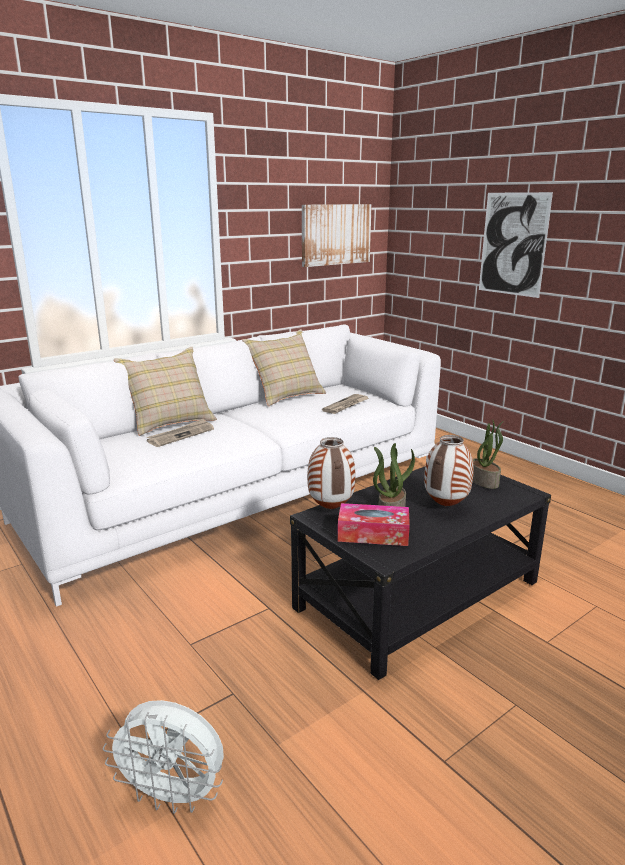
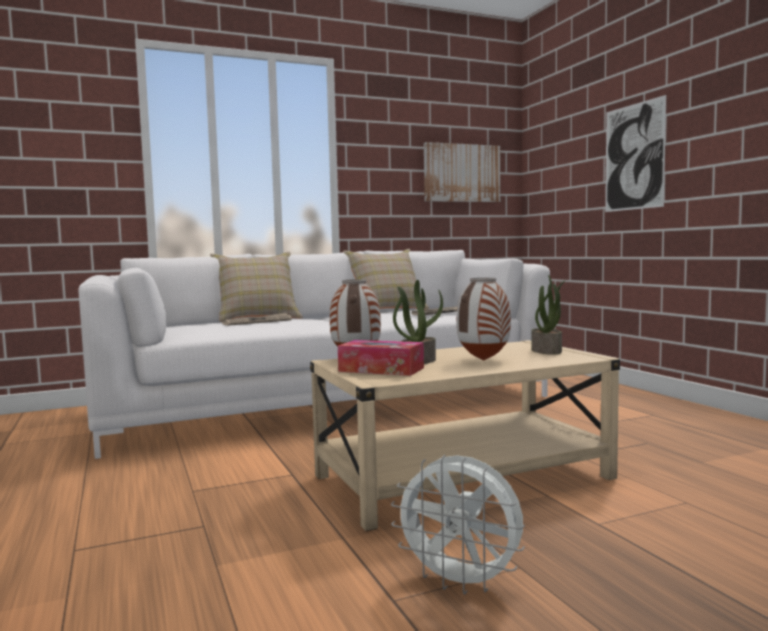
camera: 15 degrees right, 15 degrees down
(173, 796) = (79, 587): white fan -> white fan (461, 583)
(418, 595) = (463, 478): black coffee table -> beige coffee table

